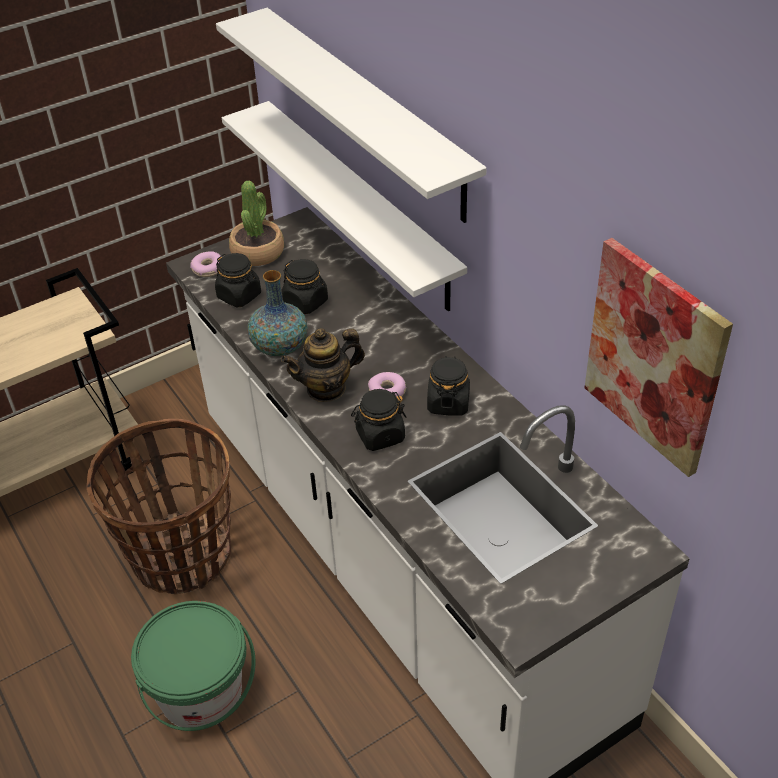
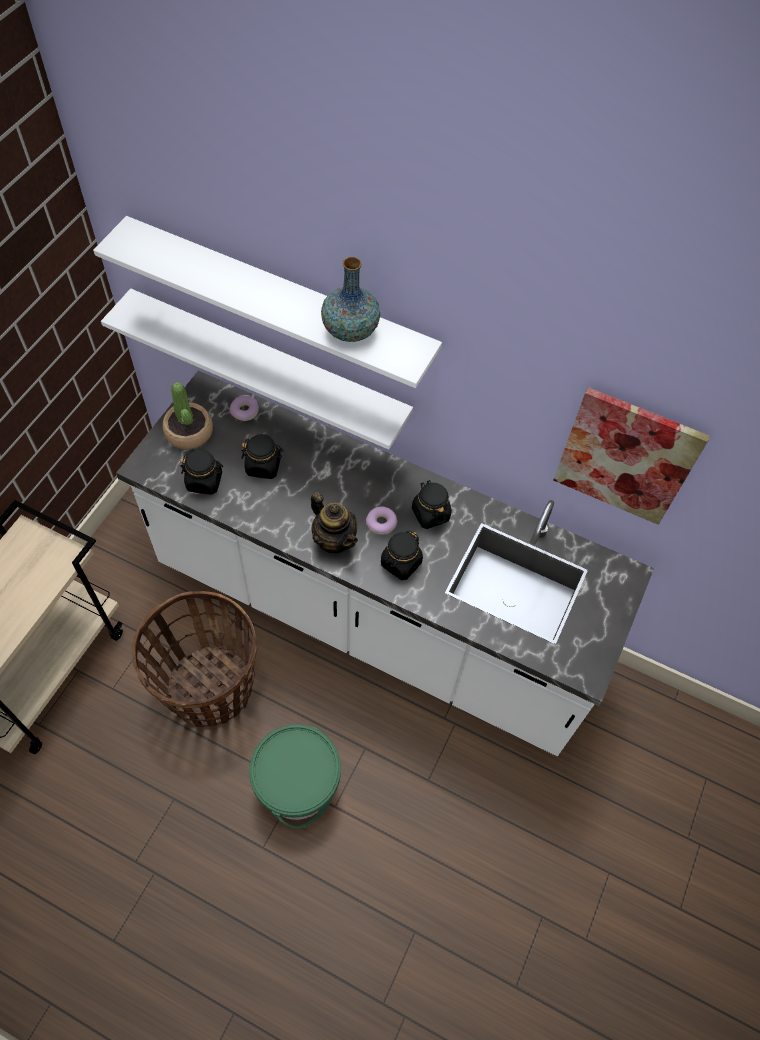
camera: 35 degrees left, 15 degrees up
(208, 269) = (158, 465): donut -> donut (245, 411)
(280, 347) = (272, 517): vase -> vase (350, 331)
(326, 388) = (334, 539): teapot -> teapot turned 75 degrees counterclockwise

